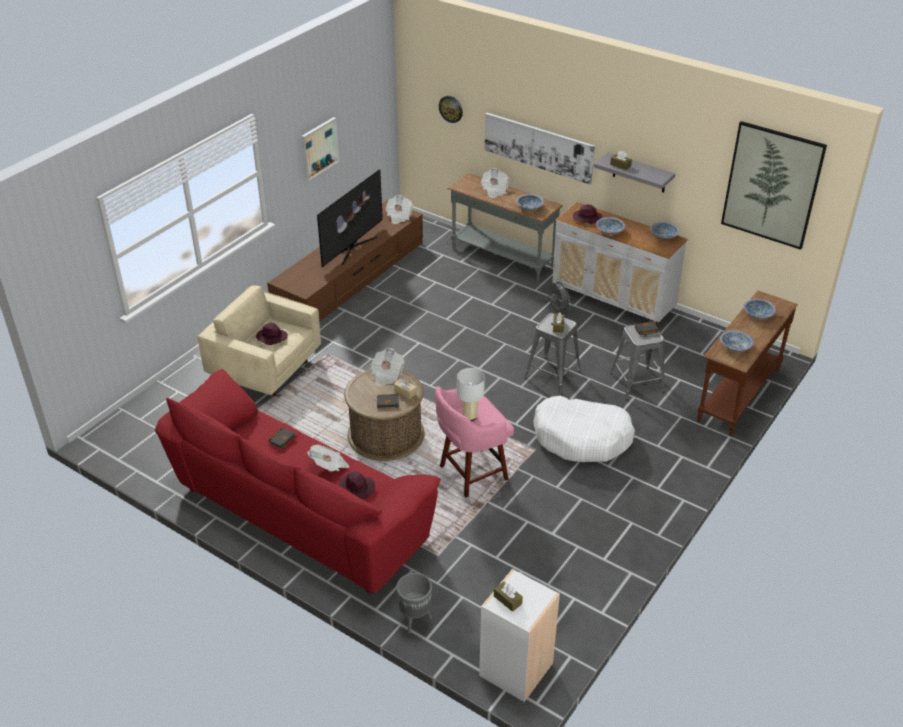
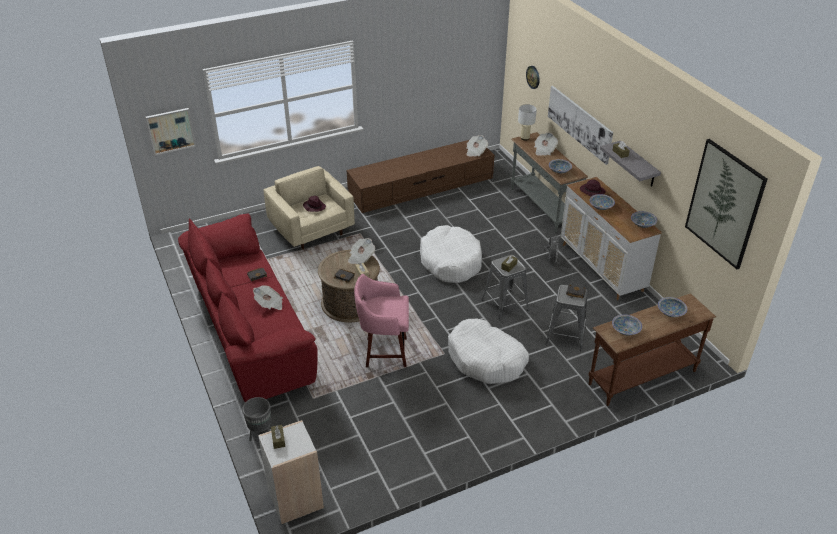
camera: 30 degrees right, 0 degrees up
(319, 148) = (417, 81): picture -> picture (170, 131)
(352, 248) = (423, 164): television -> none
(357, 488) = (272, 326): purple hat -> none
(456, 349) = (450, 261): none -> white dog bed
(469, 417) = (381, 306): white table lamp -> white table lamp (524, 138)

